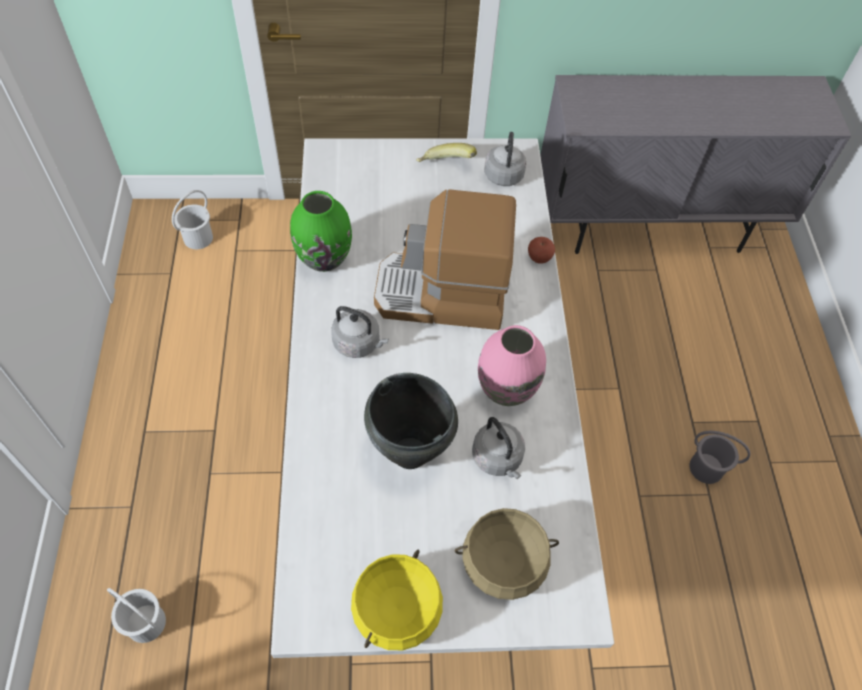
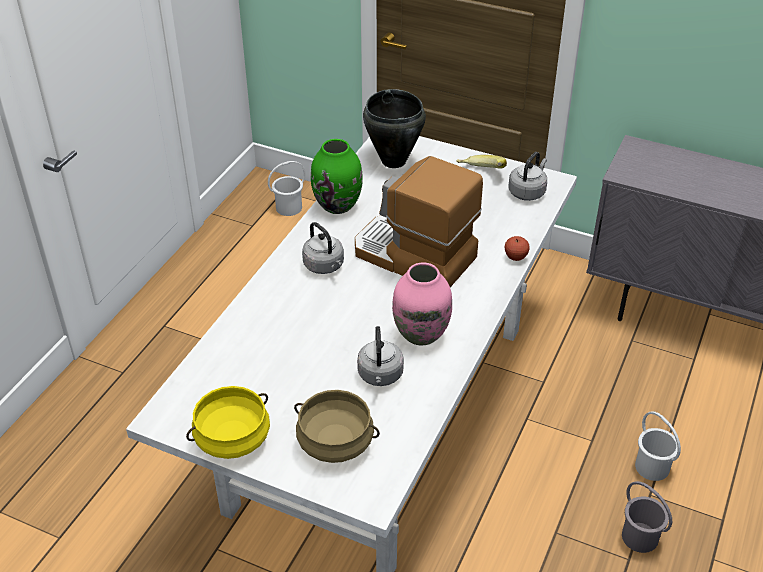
camera: 30 degrees right, 15 degrees down
(146, 622) = (84, 453): white bucket -> white bucket (652, 466)
(409, 454) = (312, 348): black cooking pot -> black cooking pot (393, 161)

